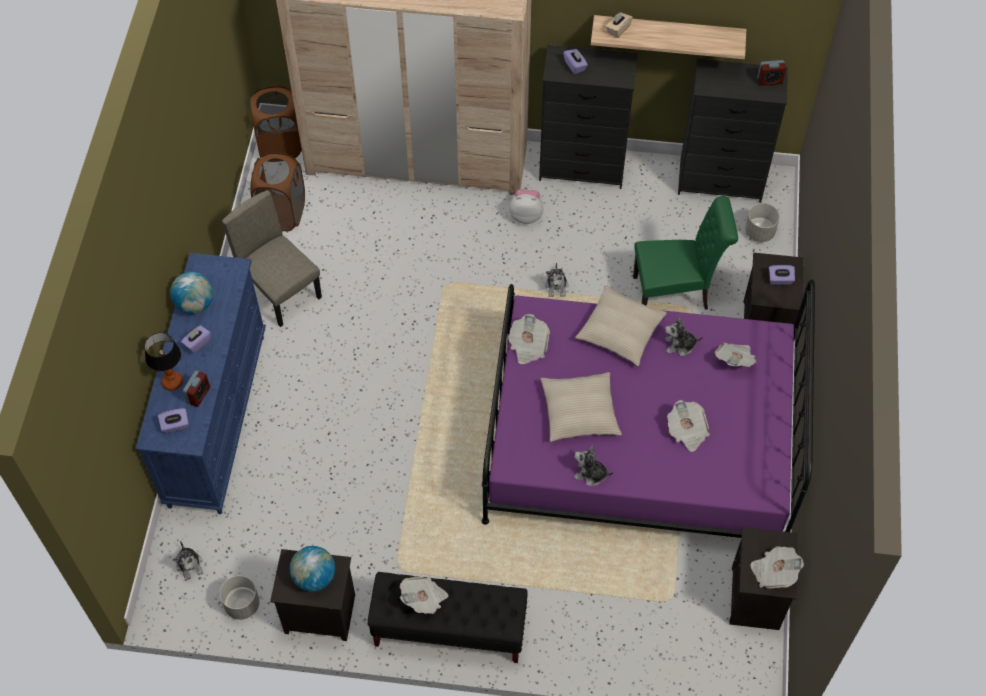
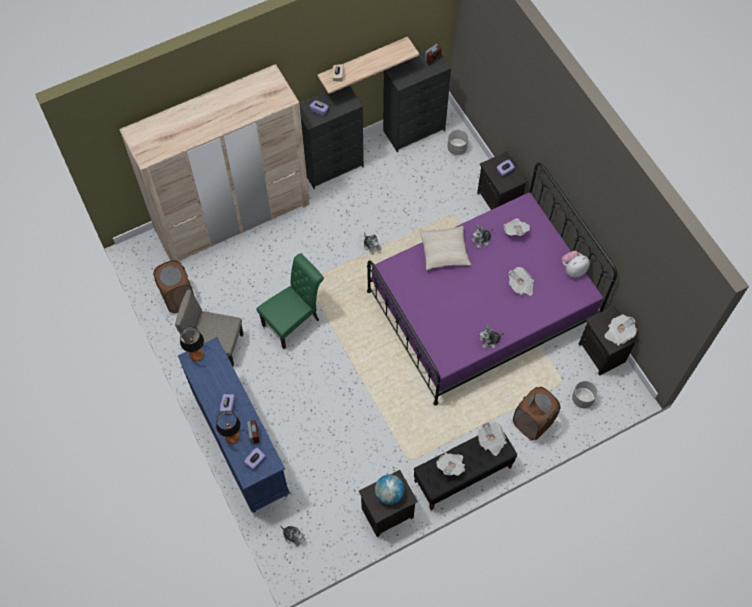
camera: 35 degrees left, 5 degrees up
(195, 304) = (207, 384): globe -> none
(211, 265) = (197, 355): none -> table lamp
(242, 605) = (341, 537): grey planter -> grey planter (582, 399)
(280, 146) = (143, 257): brown laundry basket -> brown laundry basket (533, 422)
(526, 215) = (322, 214): plush toy -> plush toy (573, 269)
(528, 346) = (402, 290): newspaper -> newspaper (491, 441)
(579, 411) = (457, 310): beige pillow -> none
(676, 293) = (438, 210): green chair -> green chair (294, 321)

